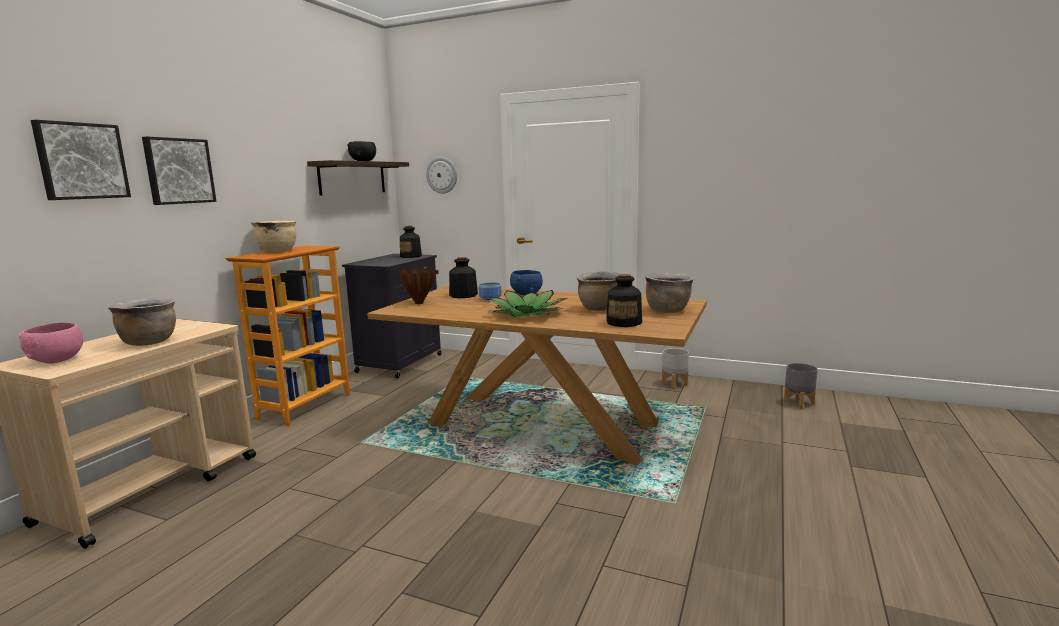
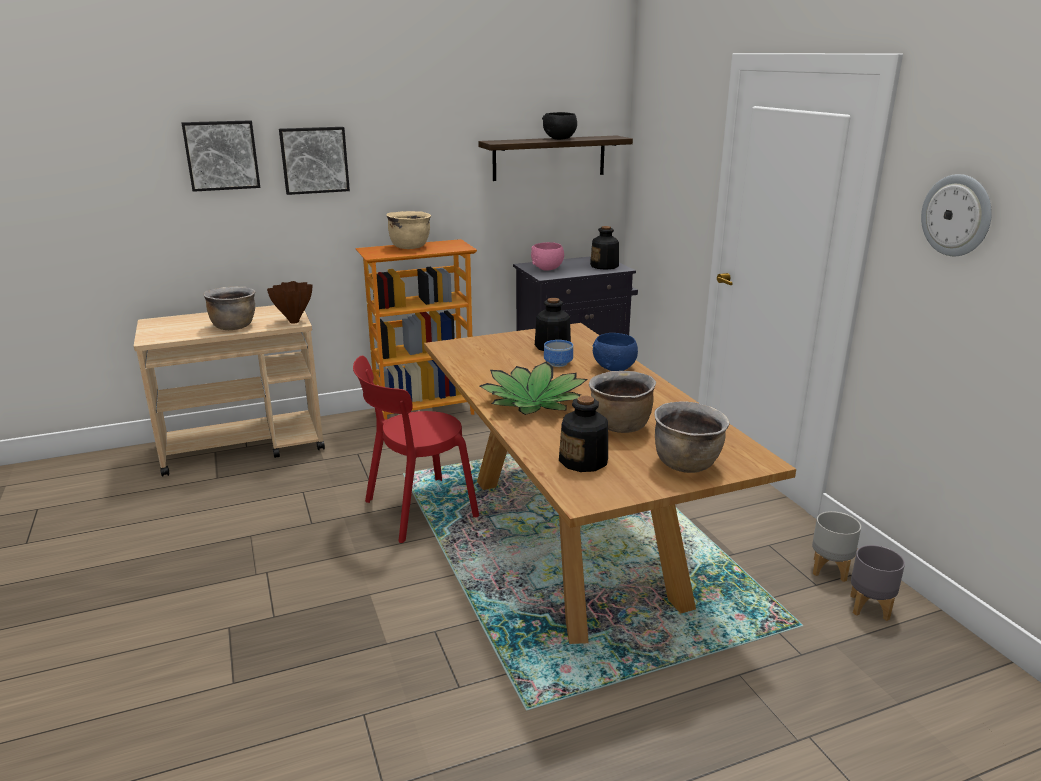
camera: 45 degrees right, 10 degrees up
(58, 360) = (169, 327): pink bowl -> pink bowl (547, 268)
(413, 456) = (415, 510): none -> red chair
(419, 303) = (490, 344): brown vase -> brown vase (295, 322)
(442, 175) = (665, 162): wall clock -> wall clock (957, 215)
(799, 403) = (973, 705): grey planter -> grey planter (870, 607)

